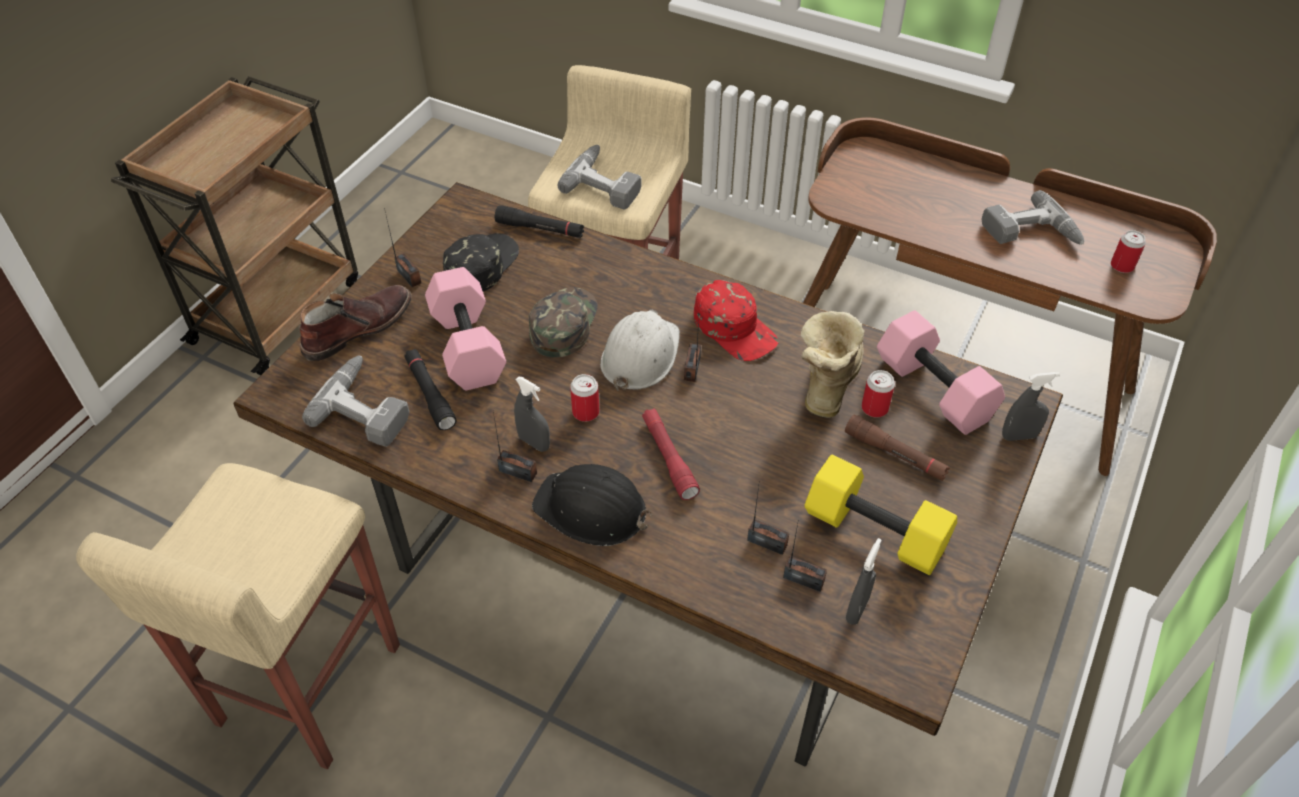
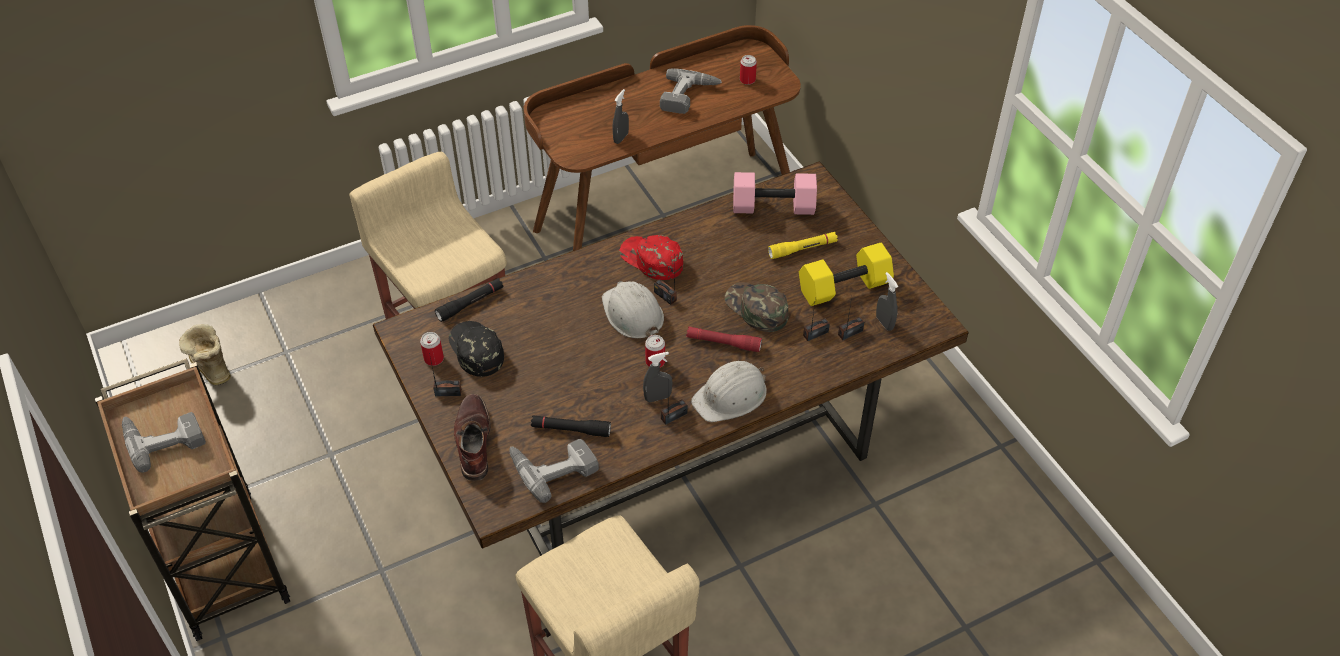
camera: 55 degrees left, 0 degrees up
(465, 345) = (544, 392): pink dumbbell -> none
(563, 324) = (571, 335): green cap -> green cap (756, 309)
(591, 510) = (731, 396): black hard hat -> white hard hat
(606, 183) = (446, 251): power drill -> power drill (163, 438)
(735, 328) = (651, 260): red cap -> red cap turned 135 degrees counterclockwise
(827, 383) = (729, 246): boot -> boot (210, 367)
(874, 408) = (764, 237): can -> can (434, 359)
(895, 454) = (802, 249): brown flashlight -> yellow flashlight
(1019, 436) = (832, 195): grey spray bottle -> grey spray bottle (621, 138)

